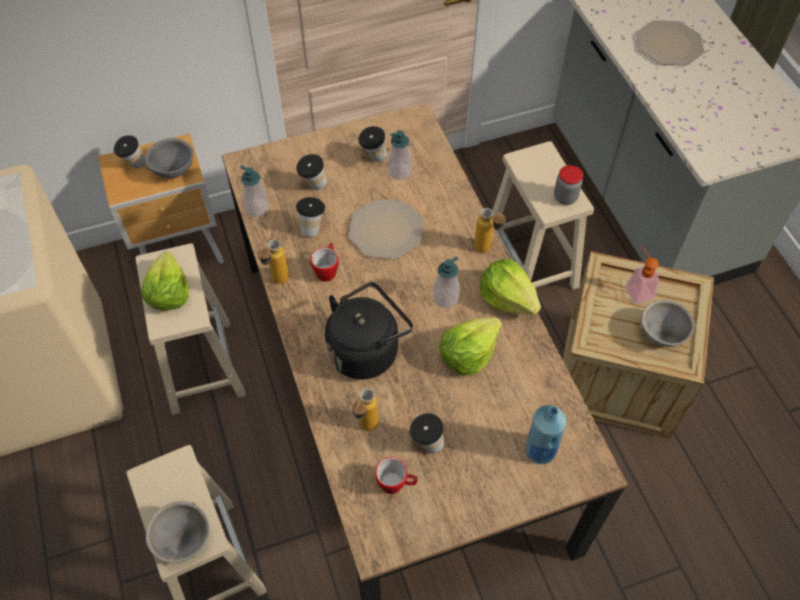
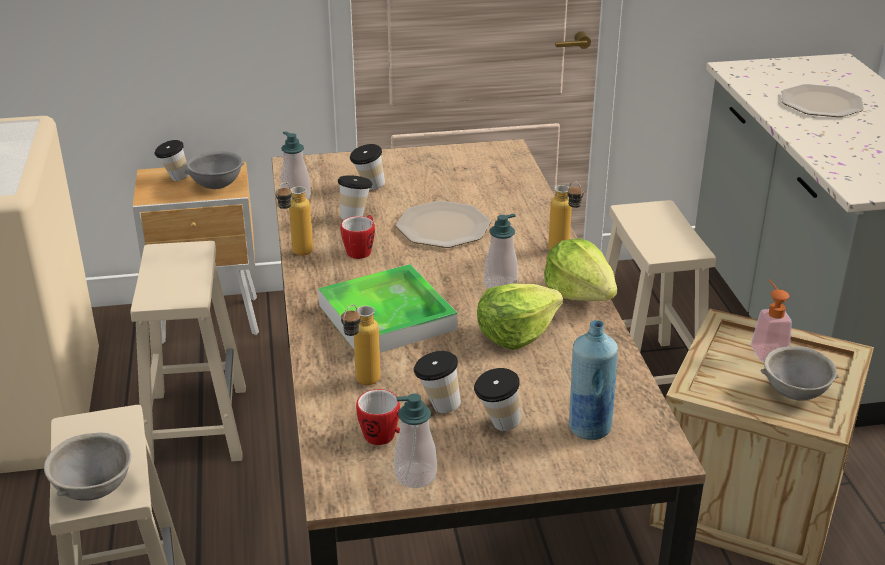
camera: 10 degrees right, 25 degrees down
(168, 293) = (170, 276): lettuce -> none
(366, 349) = (387, 317): black kettle -> tray
(373, 158) = (446, 173): cup -> cup (497, 425)
(400, 171) = (474, 185): soap dispenser -> soap dispenser (415, 475)
(565, 197) = (680, 245): jar -> none

